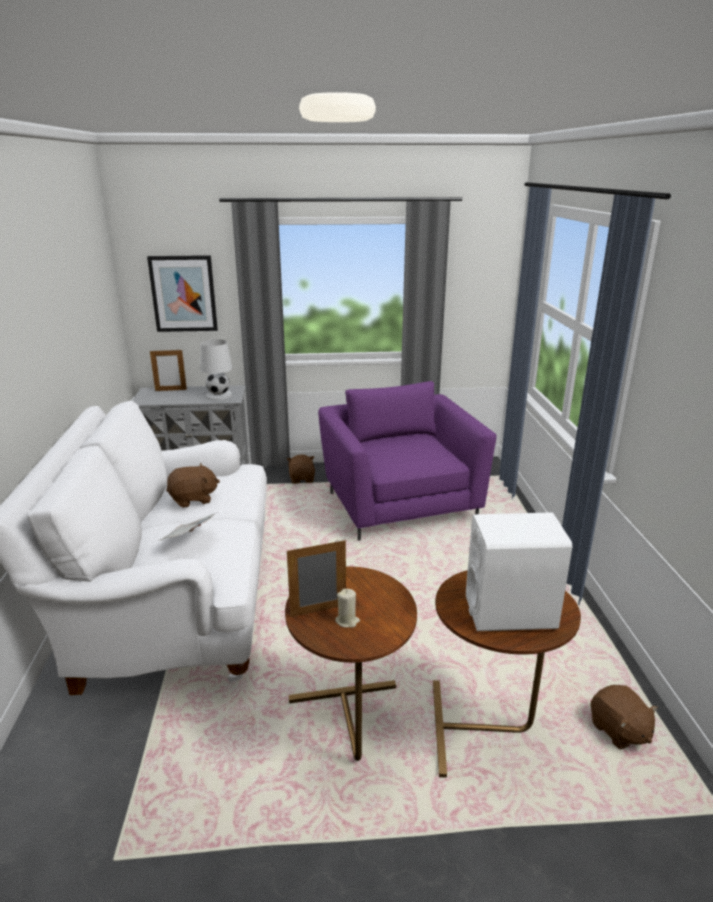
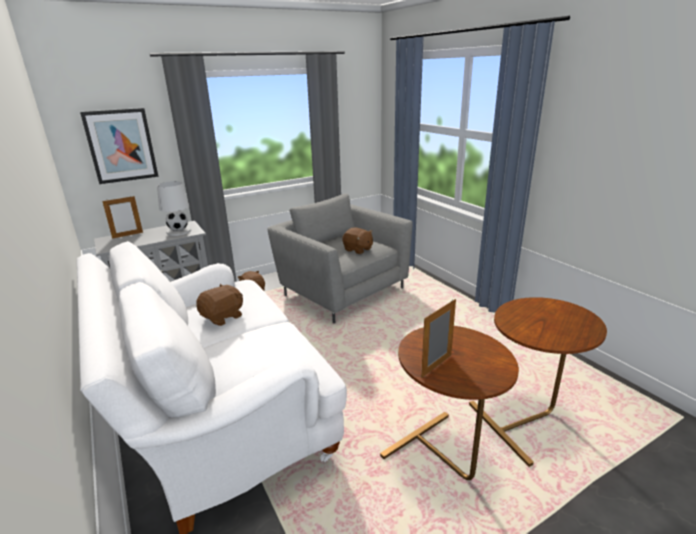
camera: 25 degrees left, 0 degrees up
(190, 540) = (256, 349): newspaper -> none
(347, 621) = (465, 366): beige candle -> none
(400, 504) = (342, 291): purple armchair -> grey armchair
(510, 612) = (557, 325): white speaker -> none
(619, 730) = (595, 391): brown plush toy -> brown plush toy (358, 250)

